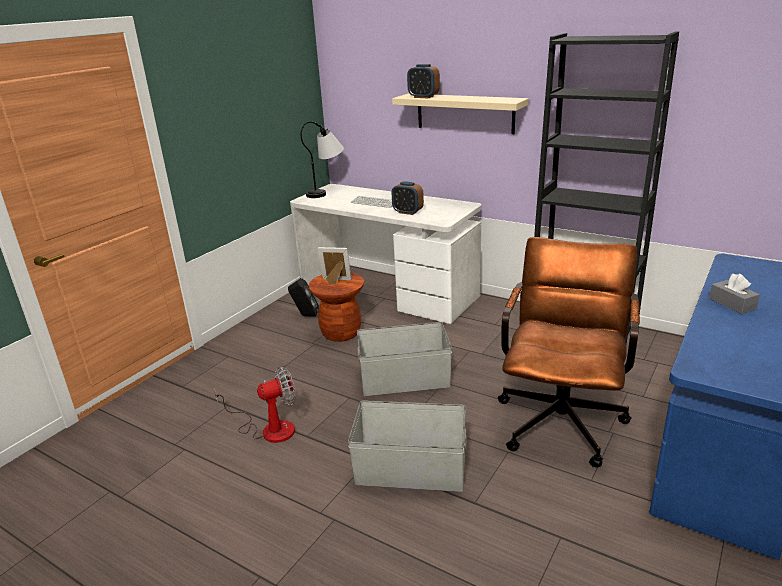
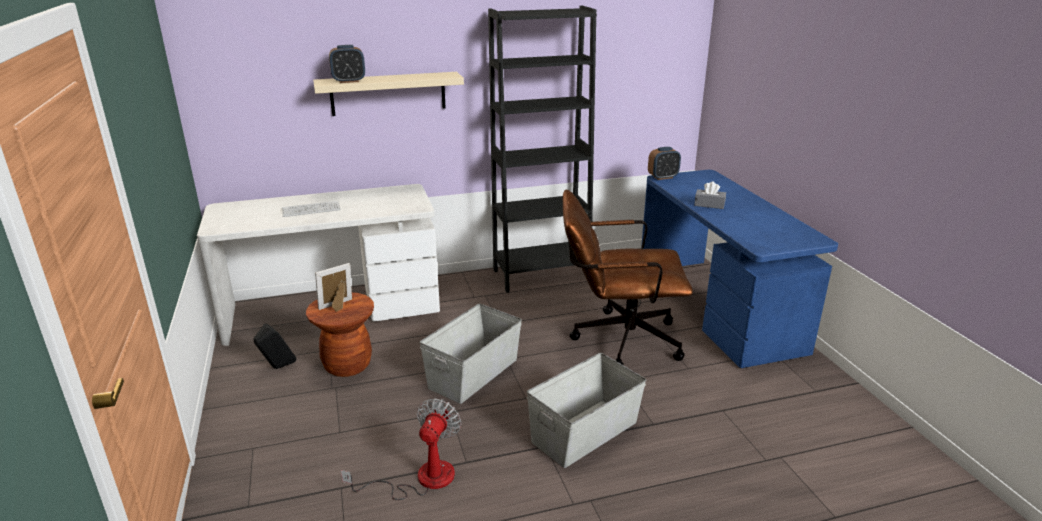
camera: 50 degrees left, 0 degrees up
(327, 192) = (226, 213): table lamp -> none
(408, 212) = (368, 209): alarm clock -> alarm clock (663, 177)
(562, 416) = (617, 339): brown office chair -> brown office chair turned 60 degrees counterclockwise

